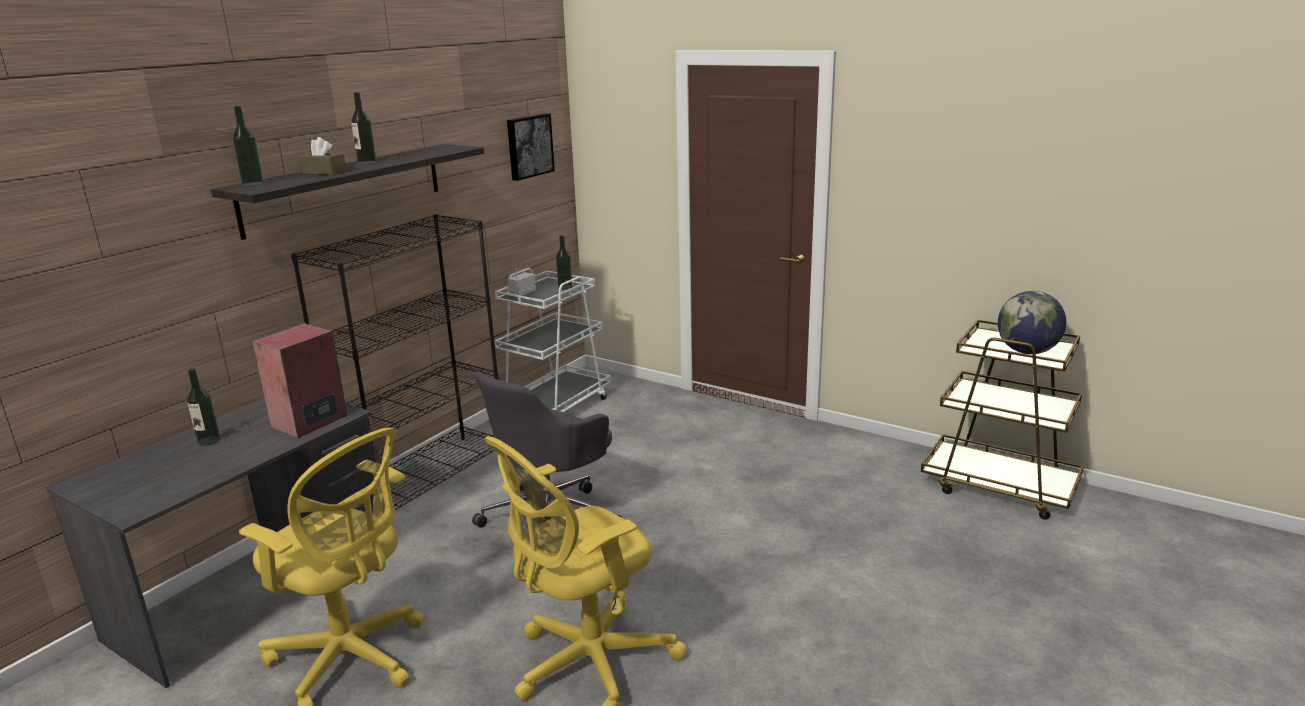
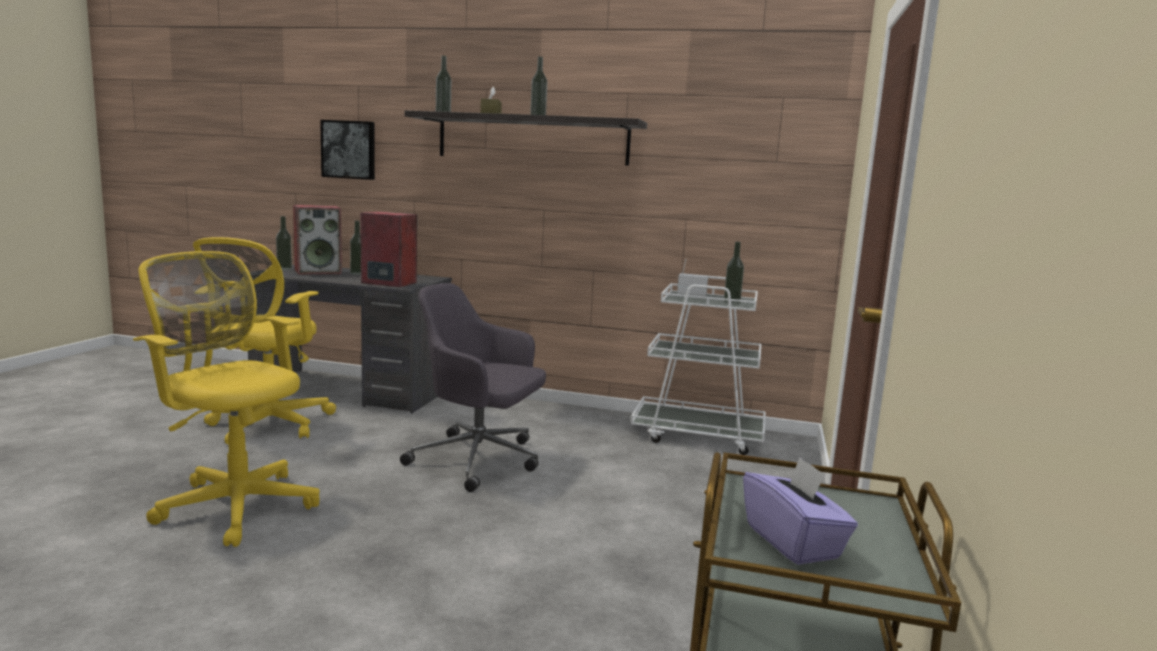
camera: 70 degrees right, 10 degrees down
(106, 495) = (284, 269): none -> bottle
(165, 468) = (318, 272): none -> speaker
(427, 478) = (523, 409): black bookcase -> none
(528, 146) = (770, 148): picture -> picture (349, 149)
(1027, 352) = (793, 542): globe -> purple tissue box

